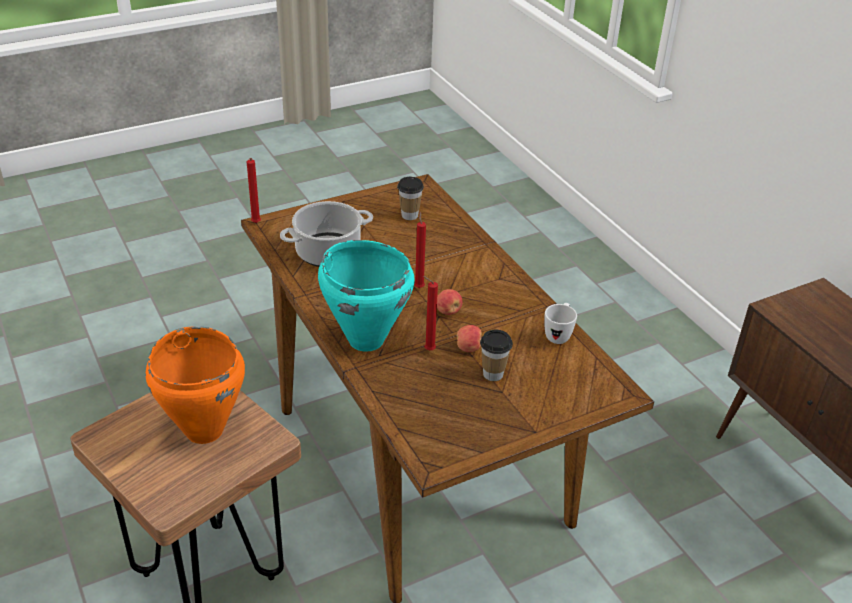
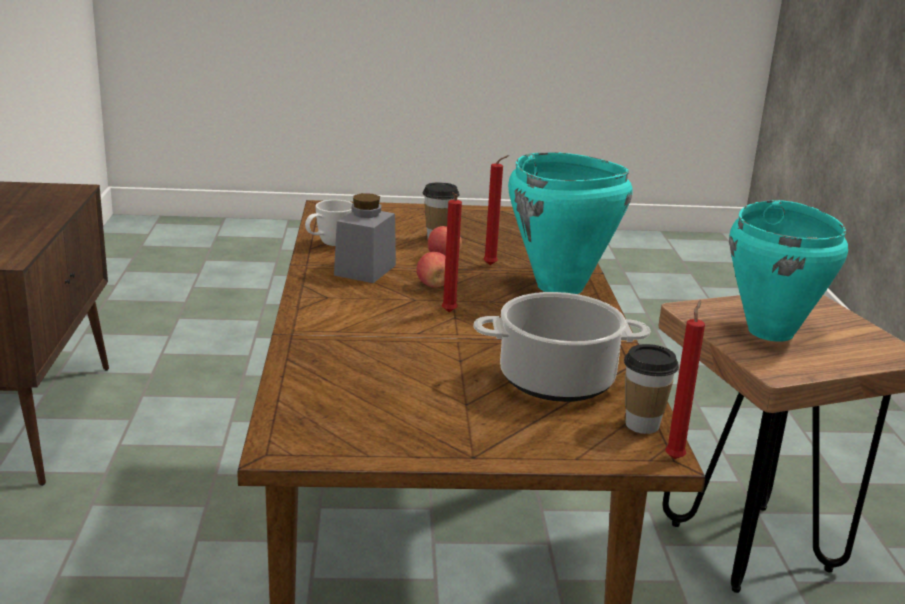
camera: 155 degrees left, 15 degrees down
(204, 431) = (771, 332): orange cooking pot -> turquoise cooking pot
(409, 215) = (367, 399): cup -> cup (642, 425)
(505, 313) = (365, 270): none -> grey jar

